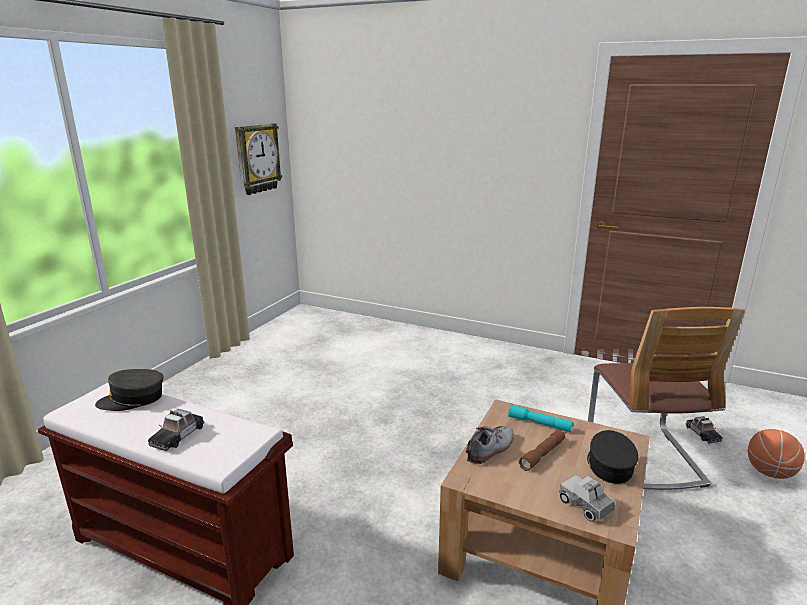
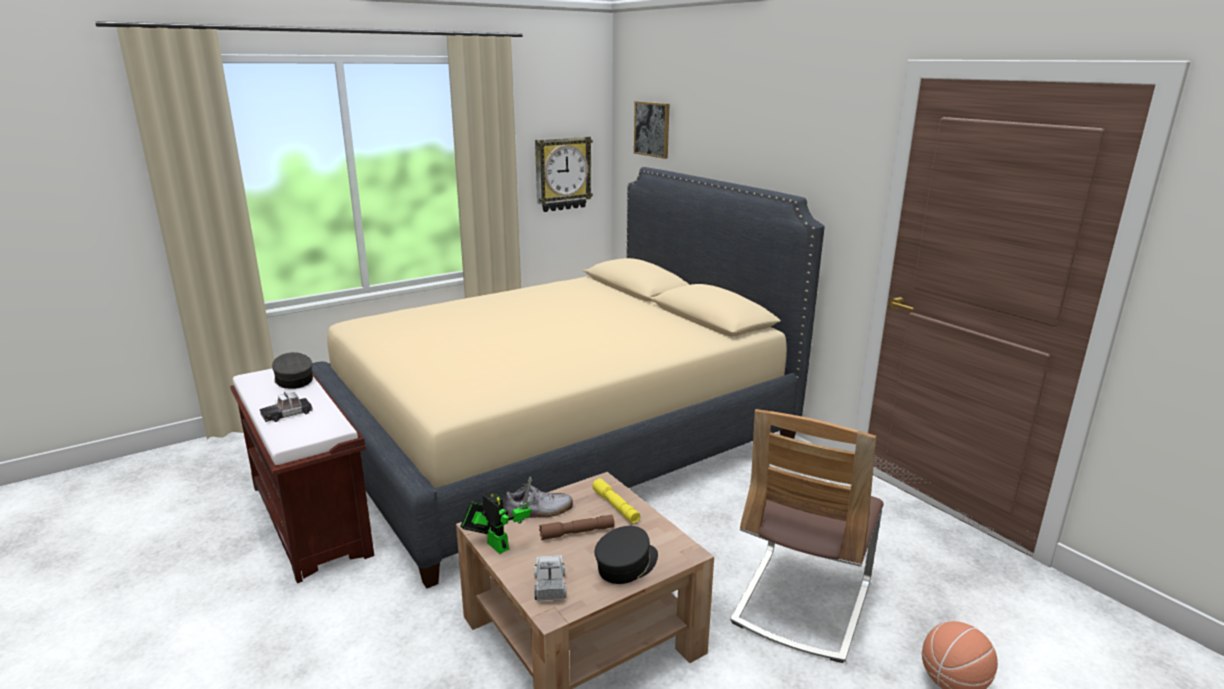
camera: 30 degrees right, 0 degrees up
(132, 399) = (293, 380): grey cap -> grey cap turned 45 degrees clockwise
(338, 113) = (652, 129): none -> picture
(350, 394) = (560, 440): none -> beige bed
(497, 489) = (495, 544): none -> toy robot
(539, 423) = (615, 506): turquoise flashlight -> yellow flashlight
(702, 433) = (917, 609): toy car -> none

